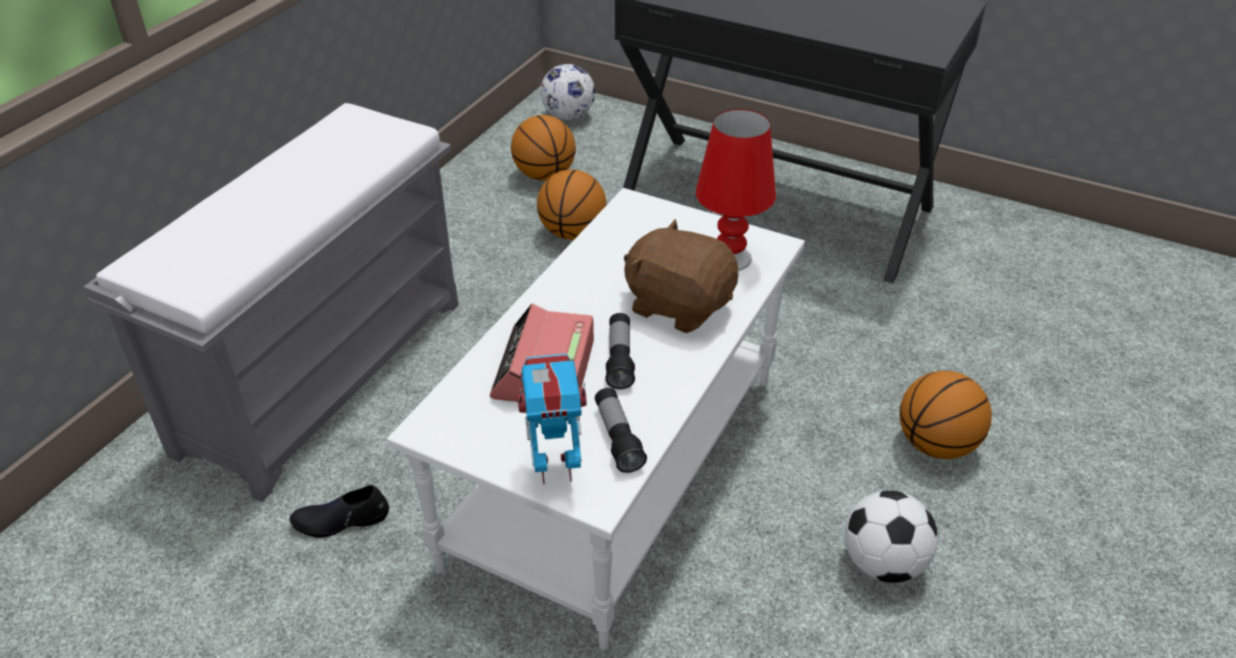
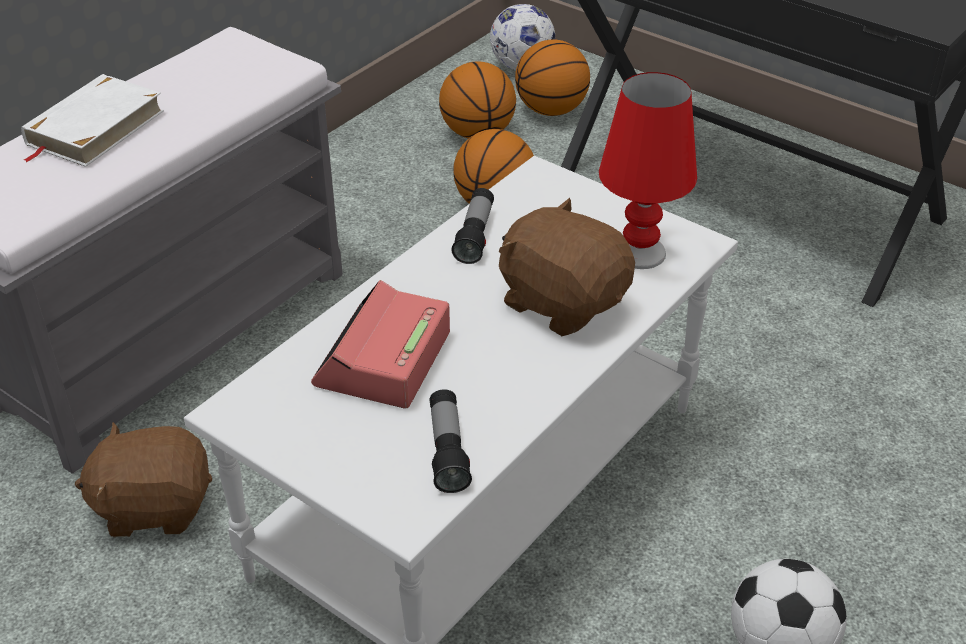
camera: 10 degrees right, 0 degrees up
(250, 200) = (94, 128): none -> white book
(341, 520) = (154, 506): black shoe -> brown plush toy
(555, 468) = (365, 476): toy robot -> none
(620, 359) = (475, 358): flashlight -> flashlight (475, 236)
(937, 445) = (882, 512): basketball -> basketball (551, 110)

